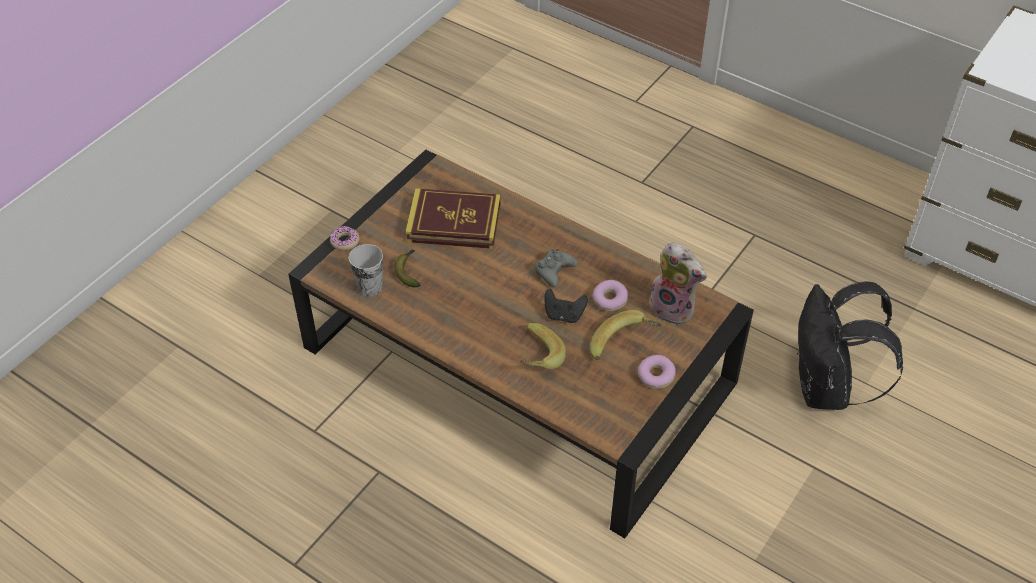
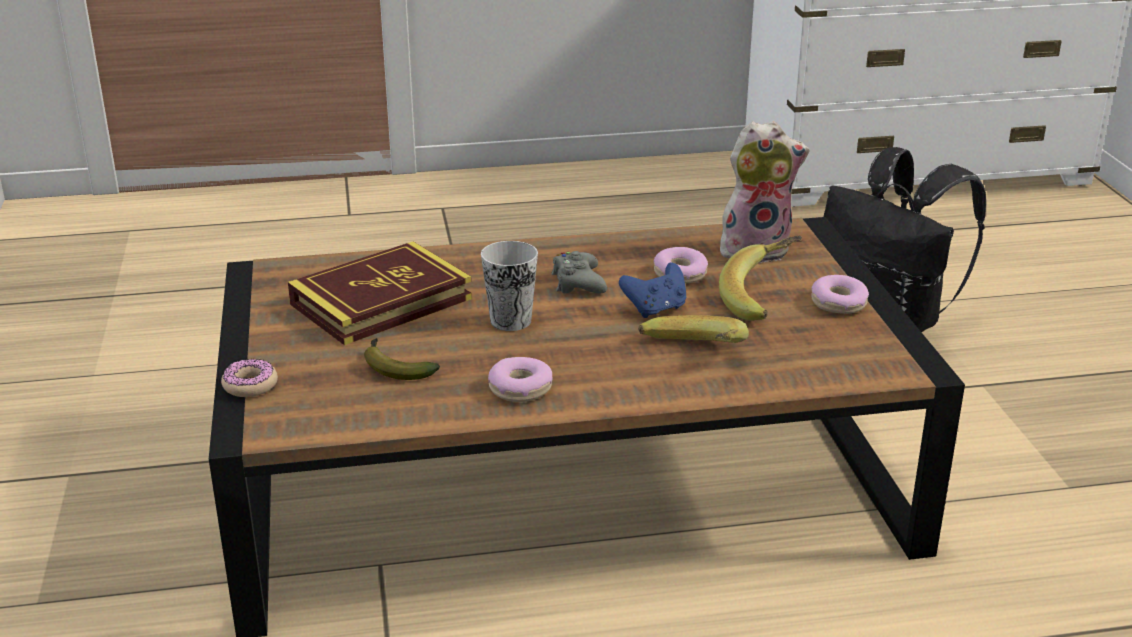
camera: 45 degrees left, 20 degrees down
(370, 287) = (365, 407): cup -> cup (510, 321)
(440, 322) = (521, 388): none -> donut
(564, 315) = (655, 309): black game controller -> blue game controller

